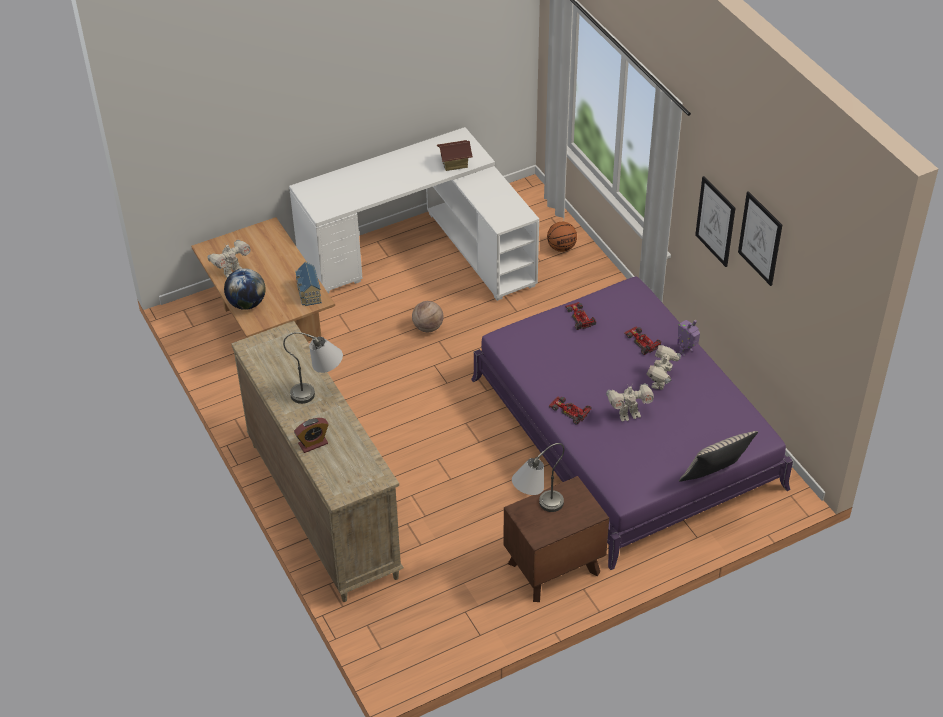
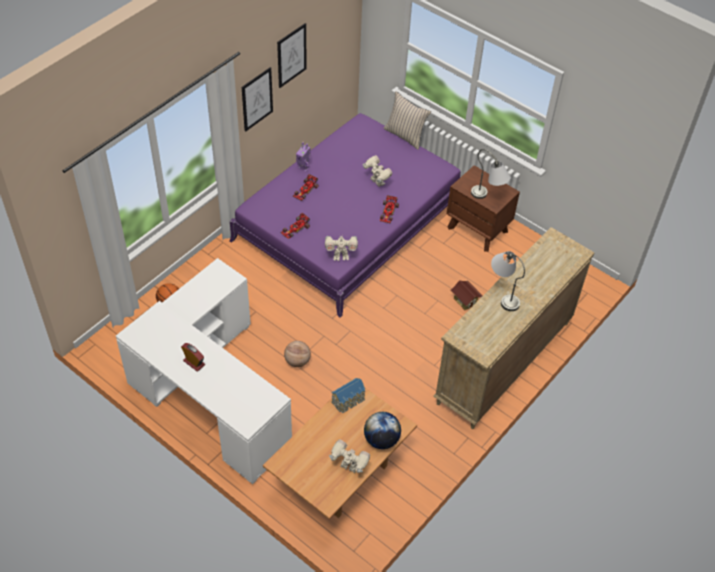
camera: 115 degrees left, 5 degrees up
(313, 444) = (549, 281): alarm clock -> alarm clock (194, 363)
(455, 164) = (172, 326): toy house -> toy house (465, 301)
(661, 383) = (340, 173): toy robot -> toy robot (340, 256)

